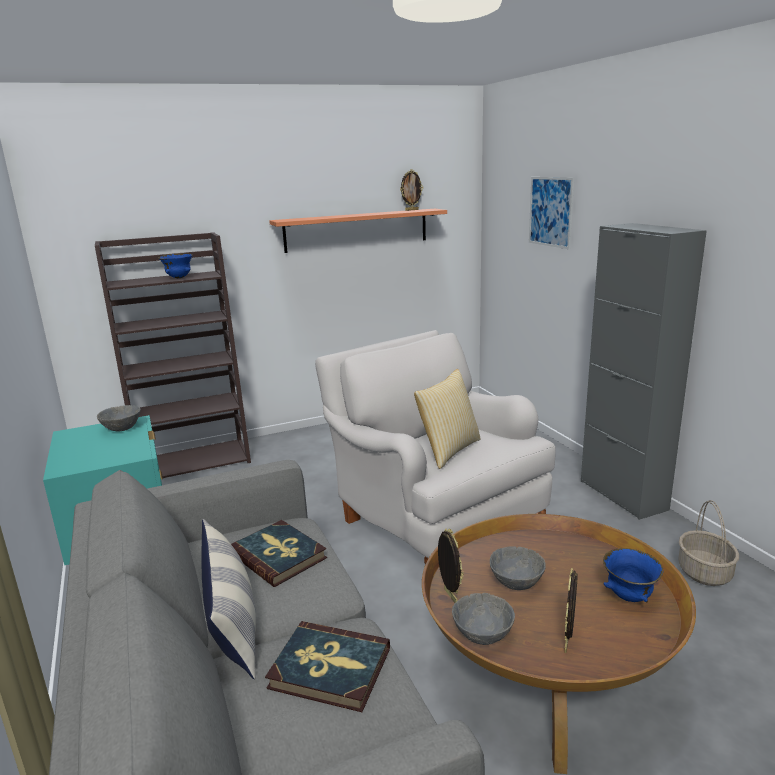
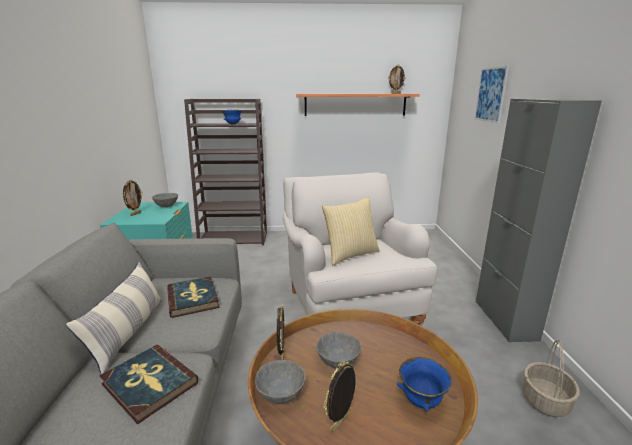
camera: 20 degrees right, 0 degrees up
(84, 450) = (135, 214): none -> picture frame

